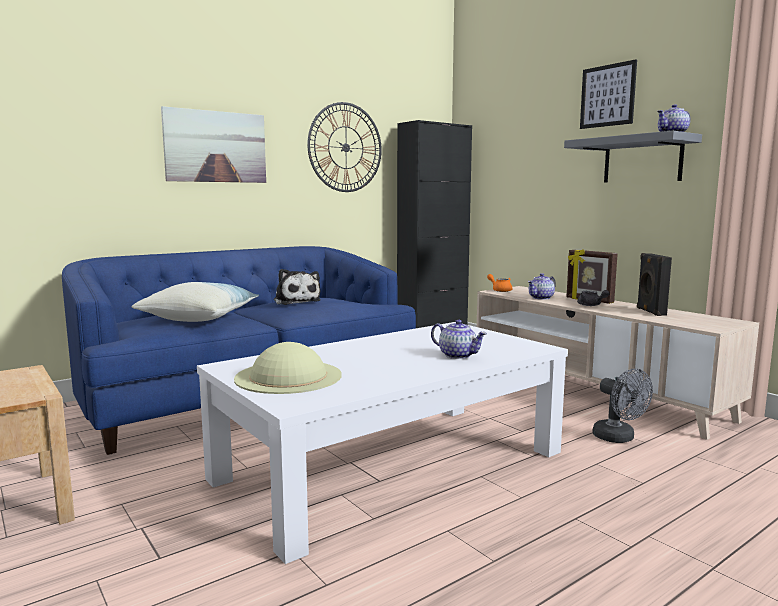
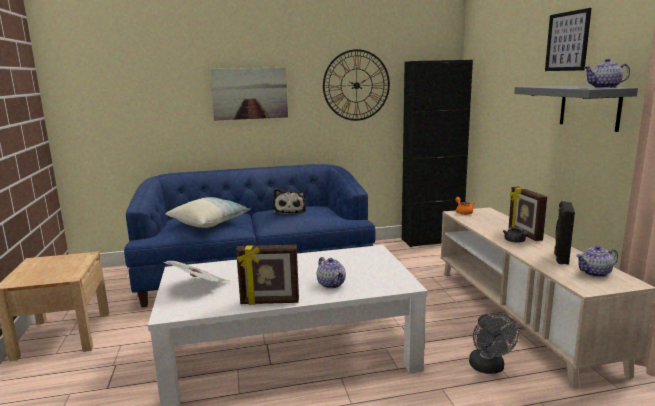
camera: 25 degrees right, 5 degrees up
(288, 376) = (199, 286): beige hat -> newspaper
(412, 378) = (269, 302): none -> picture frame
(541, 298) = (484, 226): teapot -> teapot (595, 273)

